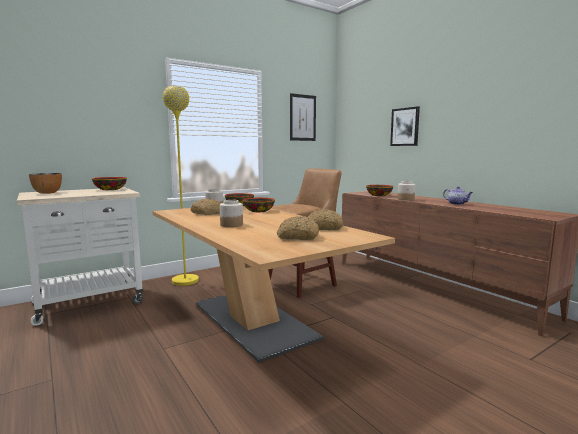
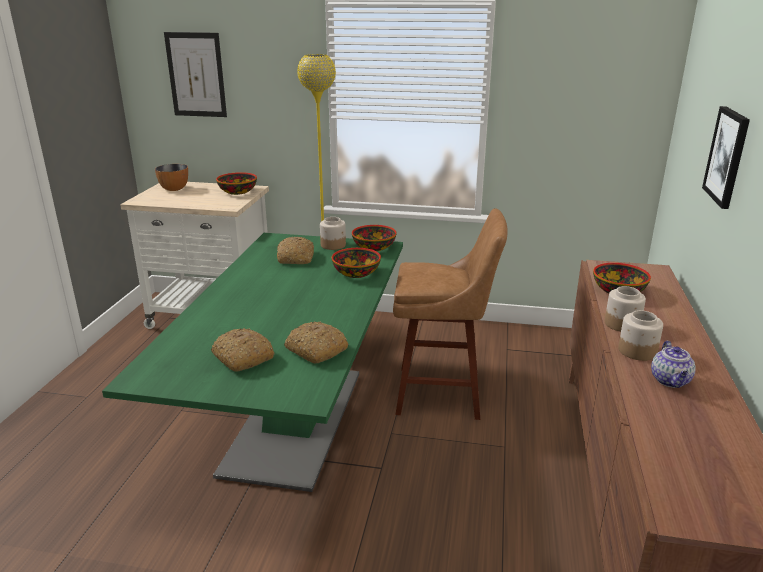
camera: 45 degrees right, 15 degrees up
(231, 225) = (251, 299): jar -> jar (636, 351)
(253, 321) = (295, 421): beige dining table -> green dining table
(302, 117) = (585, 86): picture -> picture (196, 75)

